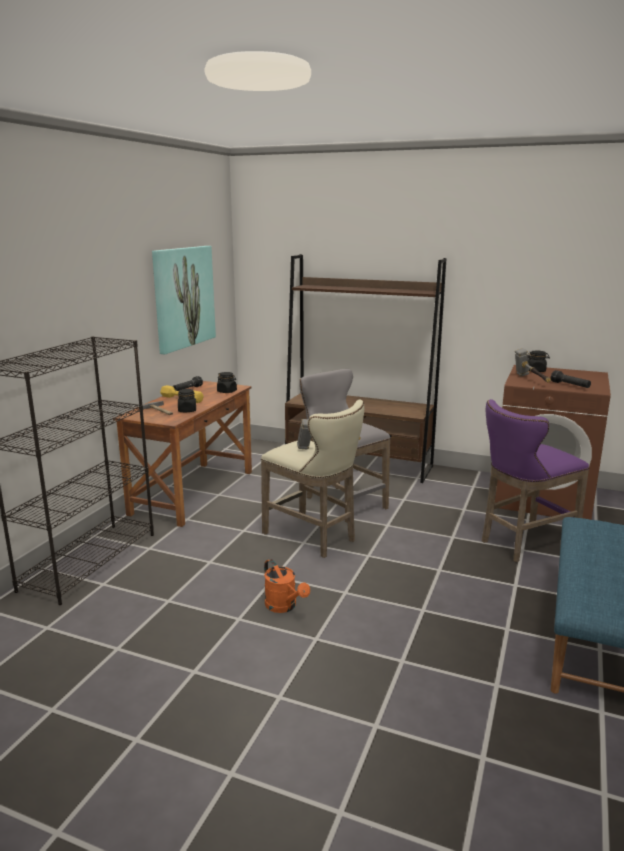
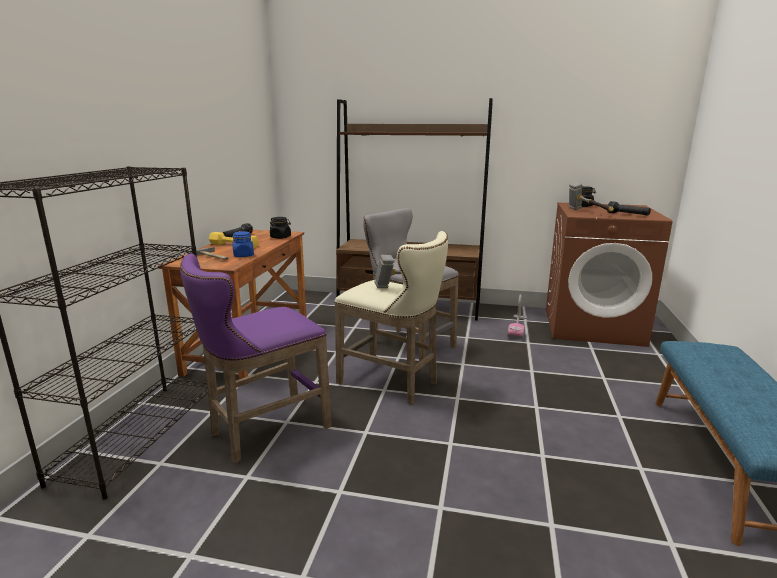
camera: 10 degrees left, 0 degrees up
(183, 297) = (227, 139): picture -> none
(187, 410) = (243, 255): black jar -> blue jar
(284, 606) = (389, 469): orange watering can -> none
(461, 493) = (517, 327): none -> vacuum cleaner
(523, 542) = (600, 371): purple stool -> purple stool (263, 431)

